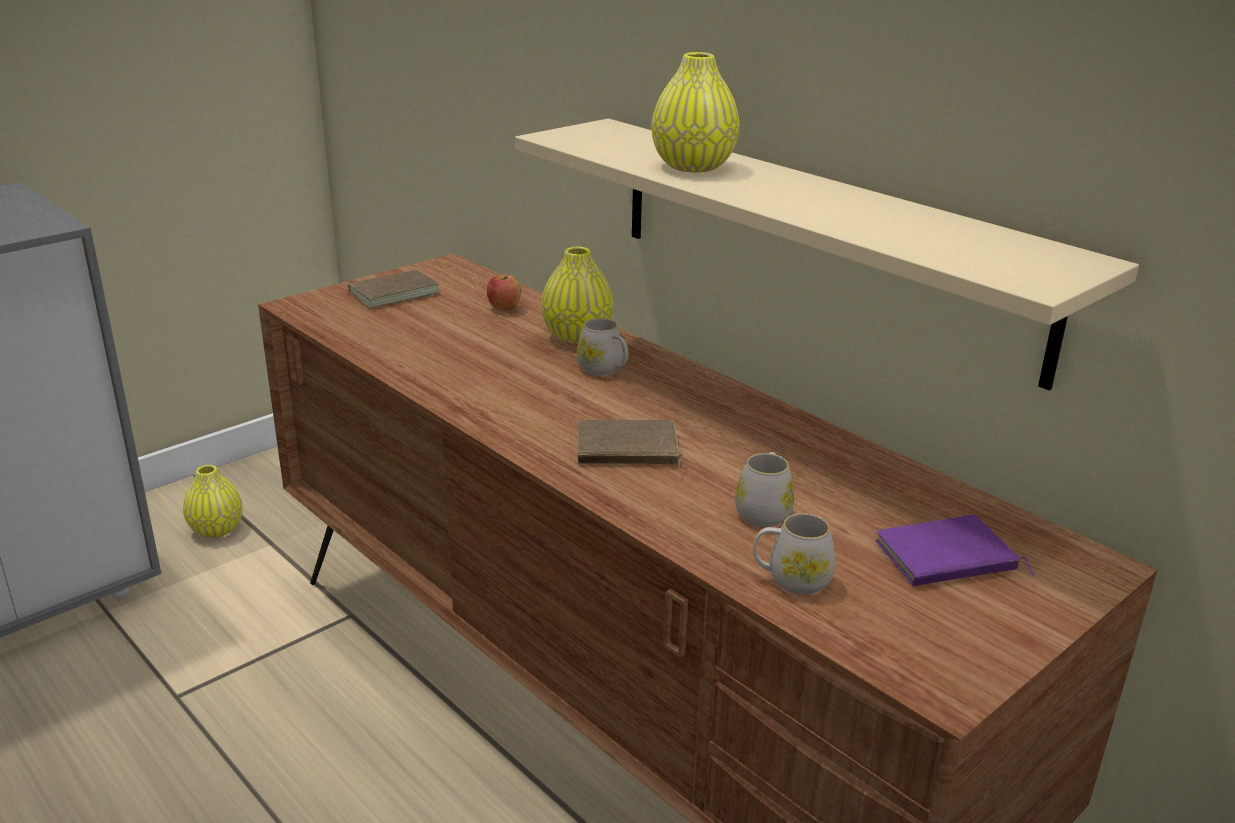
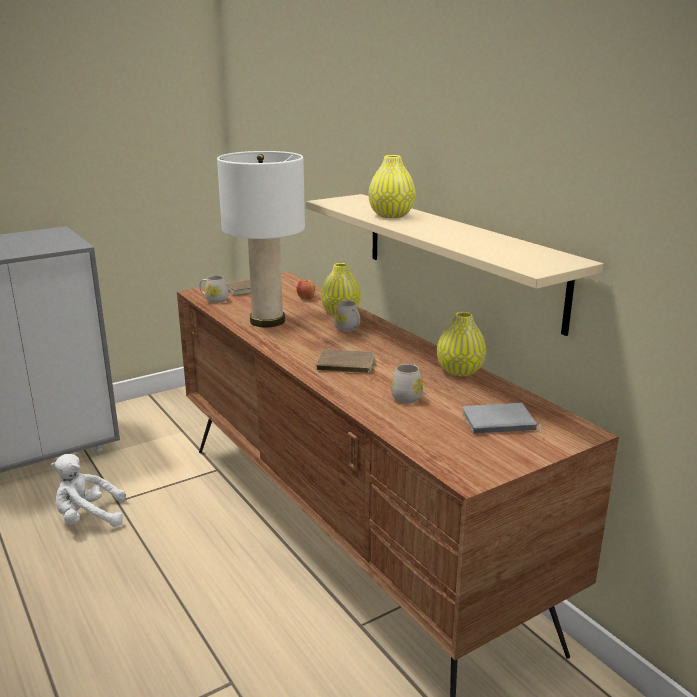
camera: 10 degrees right, 5 degrees down
(127, 737) = (88, 518): none -> white plush toy
(216, 529) = (154, 422): yellow vase -> yellow vase (460, 371)
(449, 360) = (267, 321): none -> white table lamp
(791, 579) = (408, 426): white mug -> white mug (214, 300)
(946, 560) = (498, 424): purple book -> grey book

